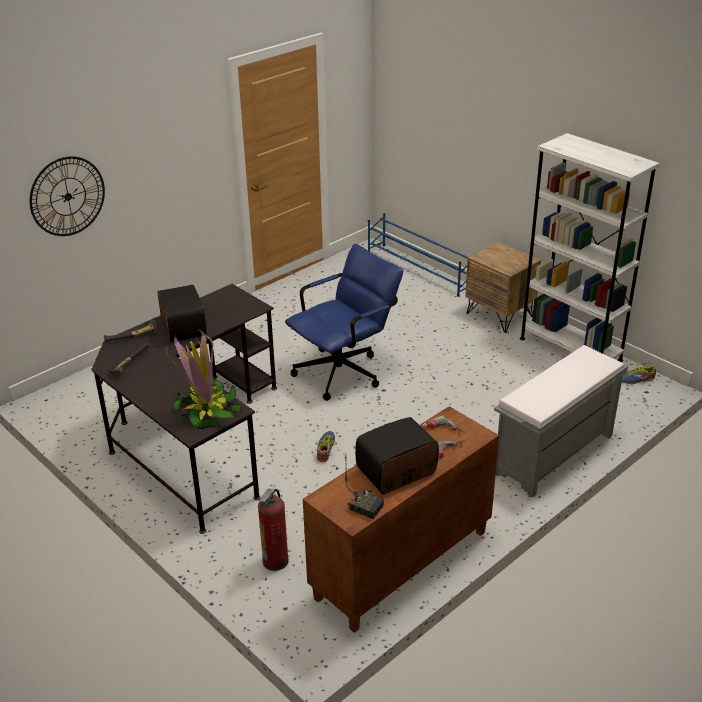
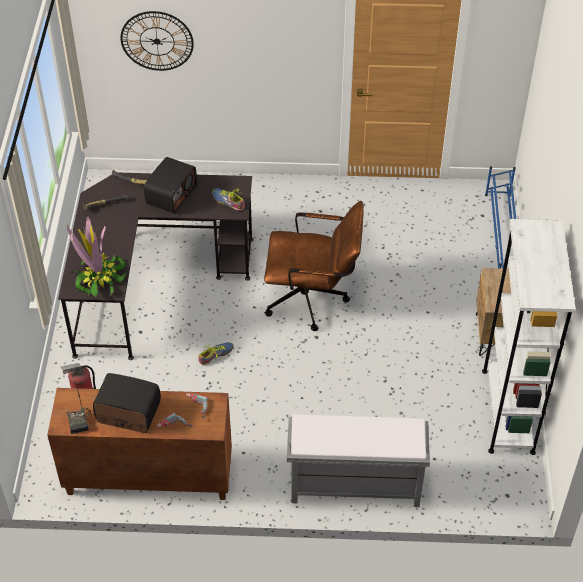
camera: 45 degrees right, 15 degrees up
(345, 371) = (313, 299): blue office chair -> brown office chair
(635, 379) = (516, 478): shoe -> shoe (228, 201)

